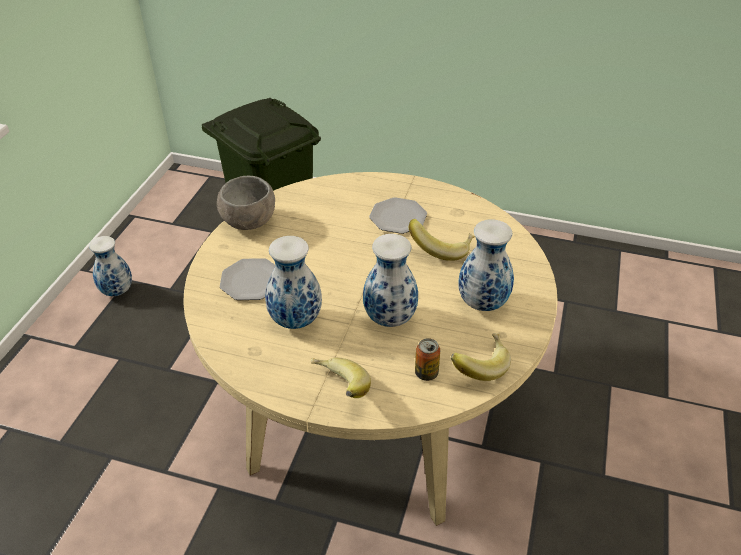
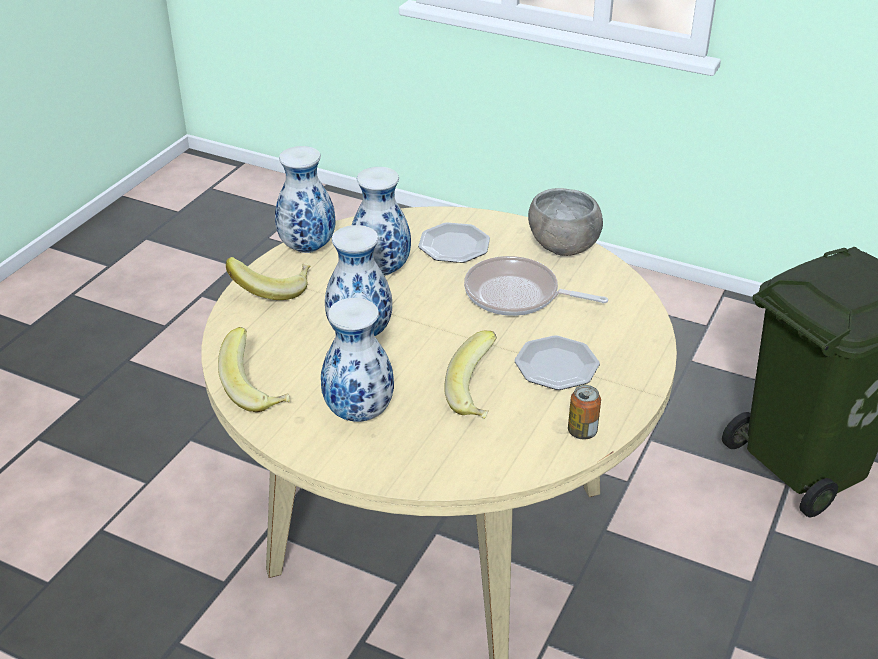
camera: 100 degrees right, 5 degrees down
(116, 292) = (684, 318): vase -> vase (307, 247)
(319, 241) = (517, 295): none -> frying pan
(426, 373) = (266, 349): can -> can (582, 431)

